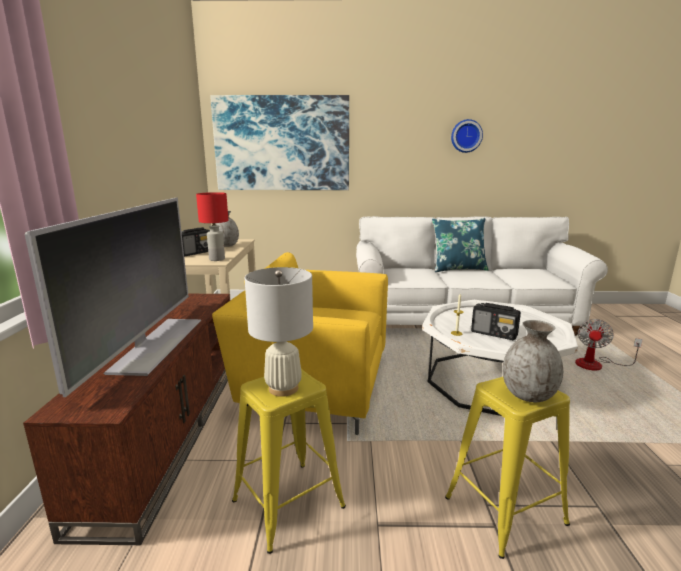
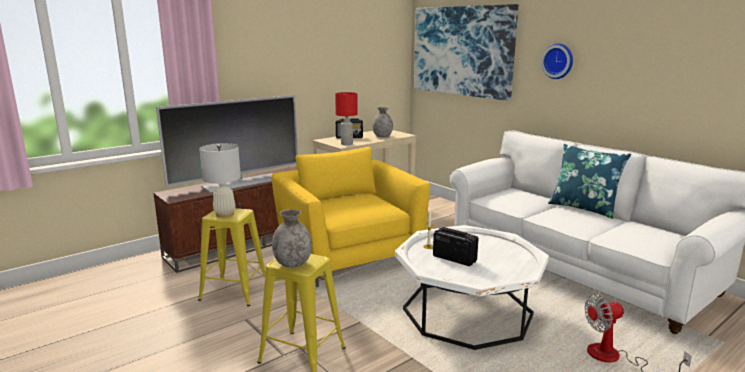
camera: 50 degrees right, 0 degrees up
(466, 136) = (639, 49): wall clock -> wall clock (558, 61)
(494, 334) = (454, 258): radio -> radio turned 135 degrees clockwise

